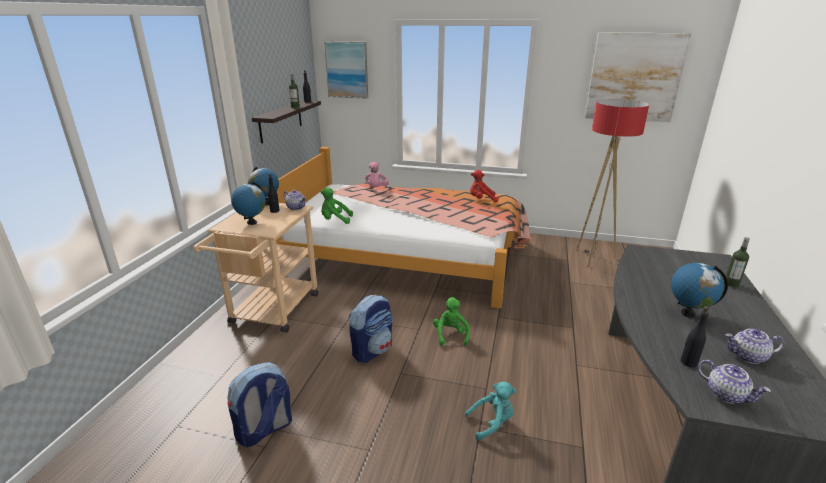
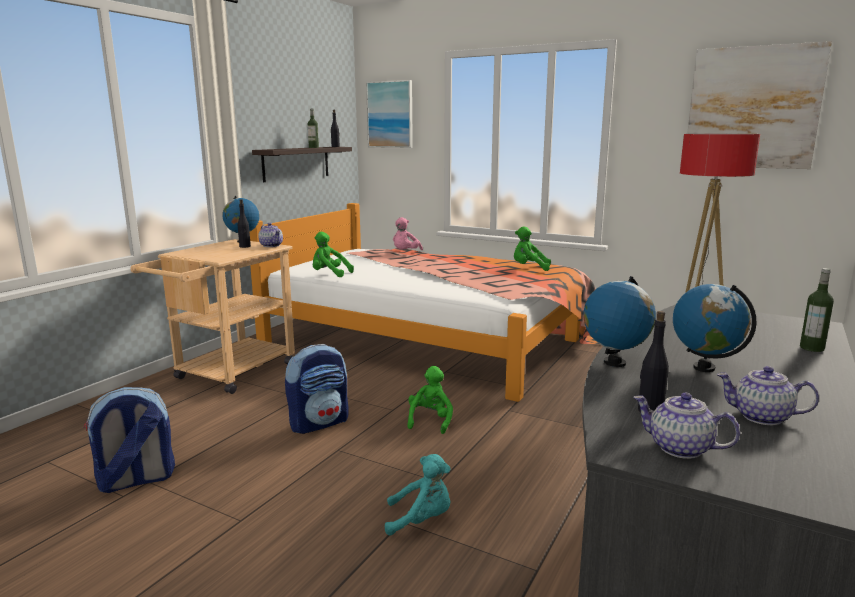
camera: 15 degrees right, 10 degrees down
(252, 222) = (209, 252): globe -> globe (614, 362)
(481, 200) = (529, 268): red plush toy -> green plush toy
(726, 394) = (679, 448): teapot -> teapot turned 150 degrees clockwise

